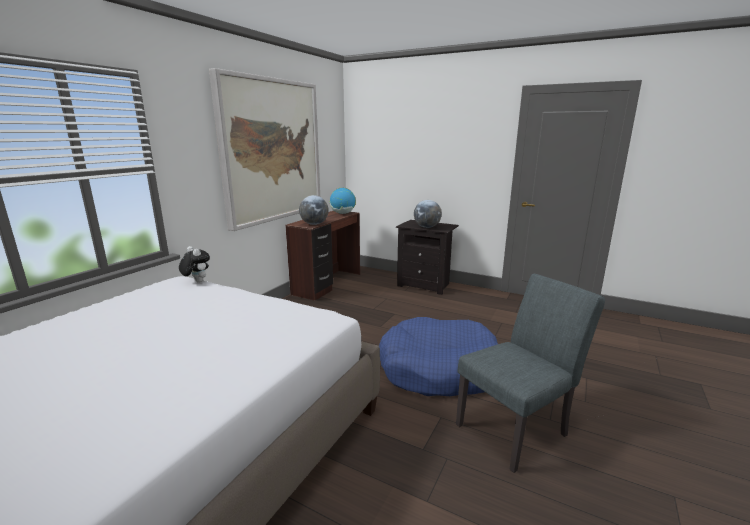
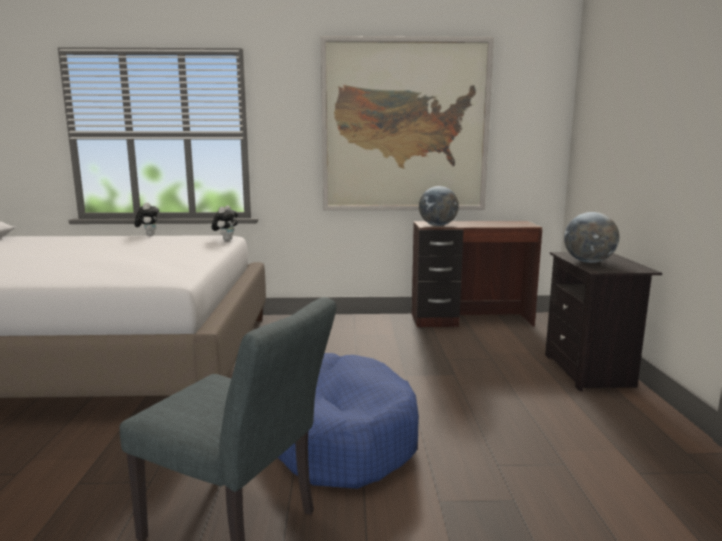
camera: 60 degrees right, 5 degrees down
(78, 309) = (148, 235): none -> plush toy
(343, 213) = (515, 224): globe -> none

